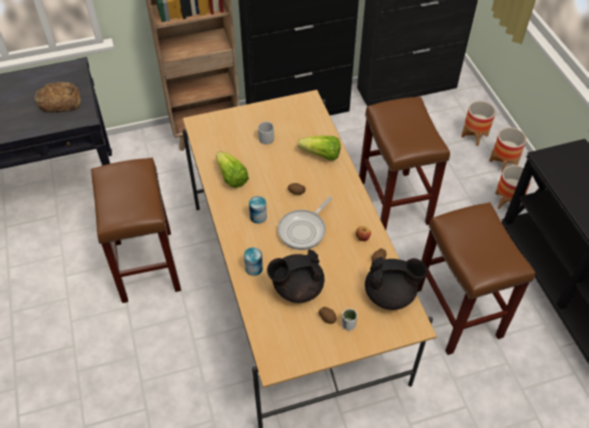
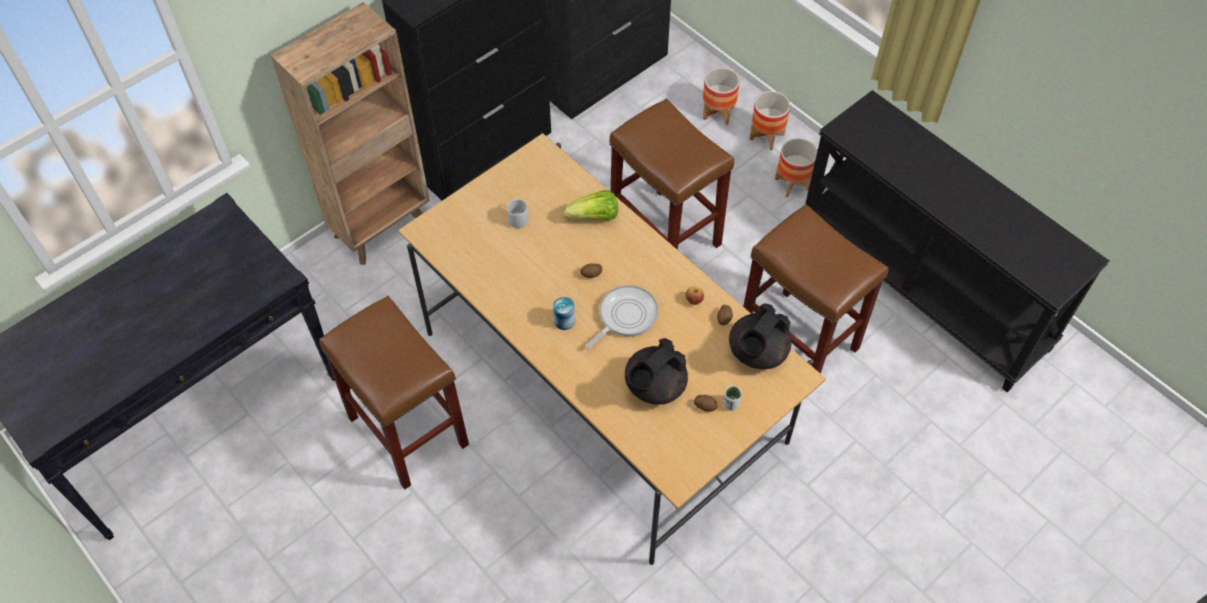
camera: 25 degrees left, 5 degrees up
(59, 102) = (233, 268): bread -> none
(231, 177) = (505, 285): lettuce -> none
(254, 268) = (594, 383): can -> none
(304, 230) = (625, 316): frying pan -> frying pan turned 150 degrees counterclockwise
(390, 294) = (757, 352): black teapot -> black teapot turned 150 degrees clockwise

